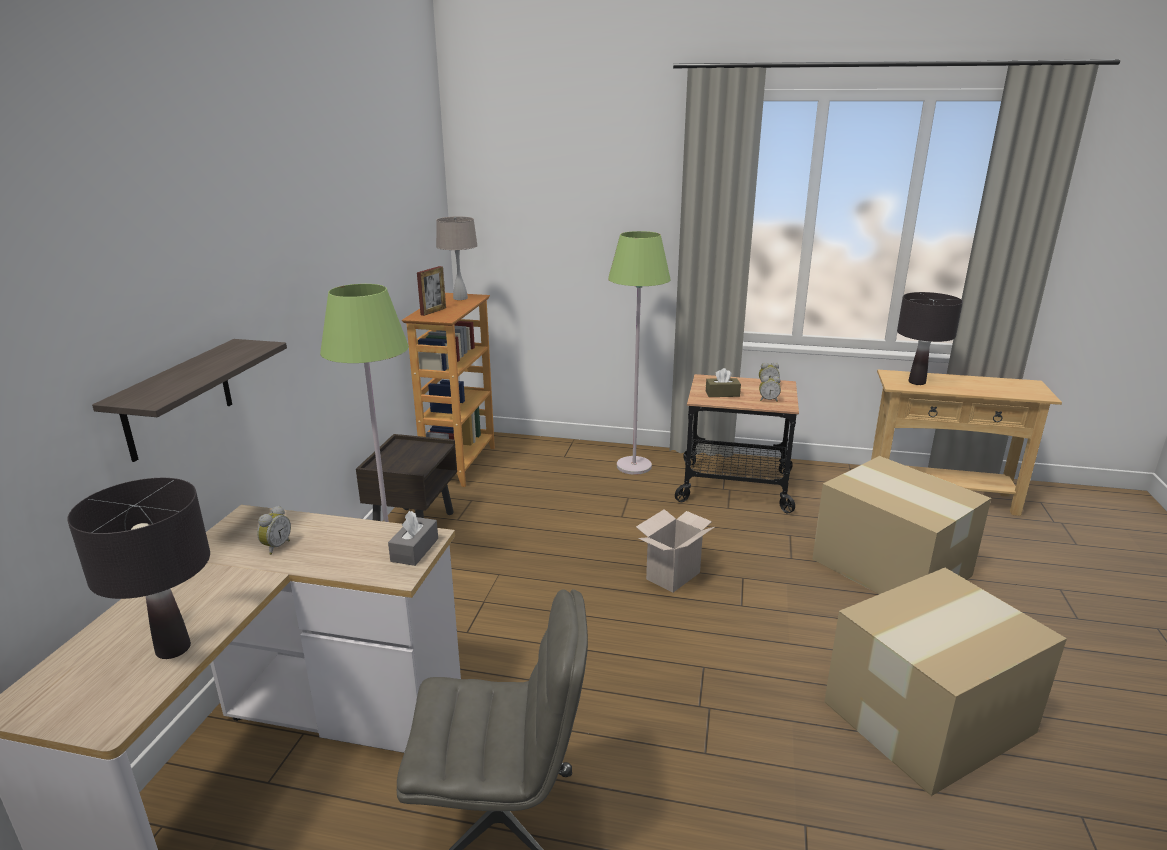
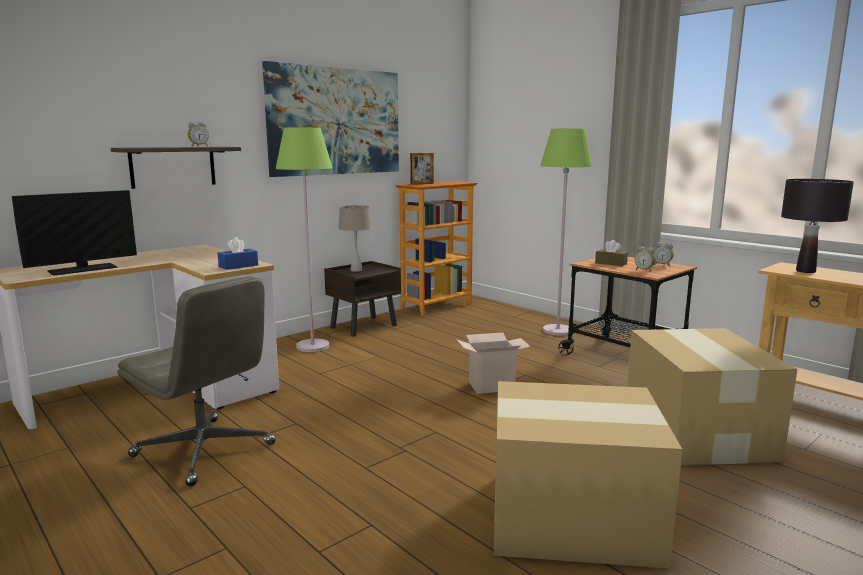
camera: 35 degrees right, 10 degrees down
(173, 648) = (83, 269): black table lamp -> monitor
(275, 547) = (186, 255): alarm clock -> alarm clock (199, 146)
(340, 251) = (336, 121): none -> picture
(414, 550) = (238, 266): grey tissue box -> blue tissue box
(460, 298) = (454, 182): beige table lamp -> beige table lamp (356, 270)

